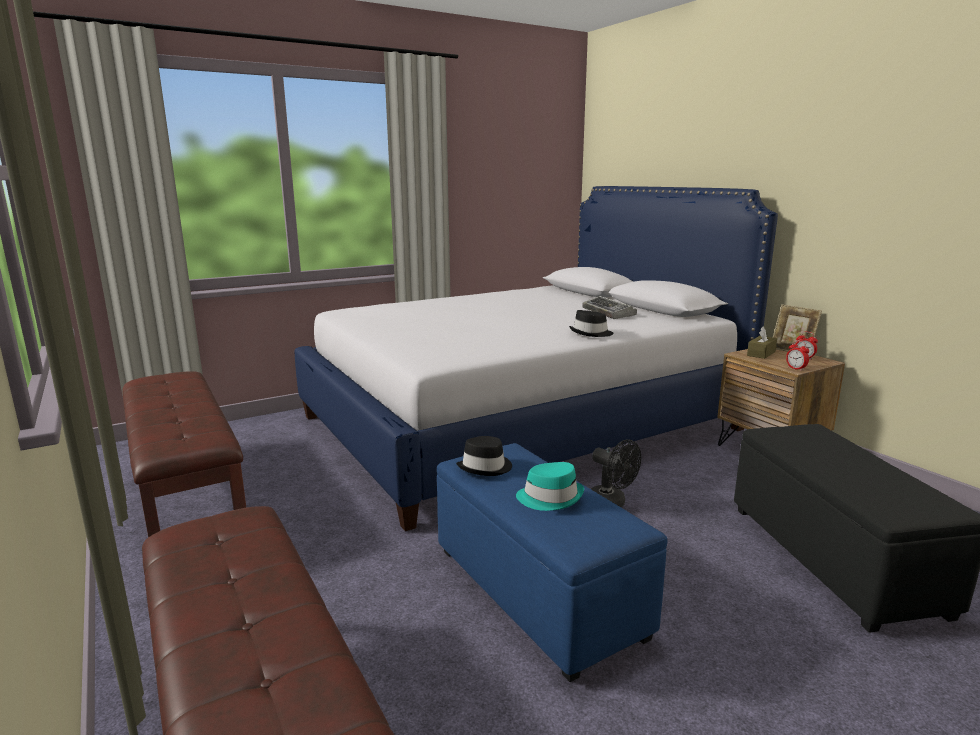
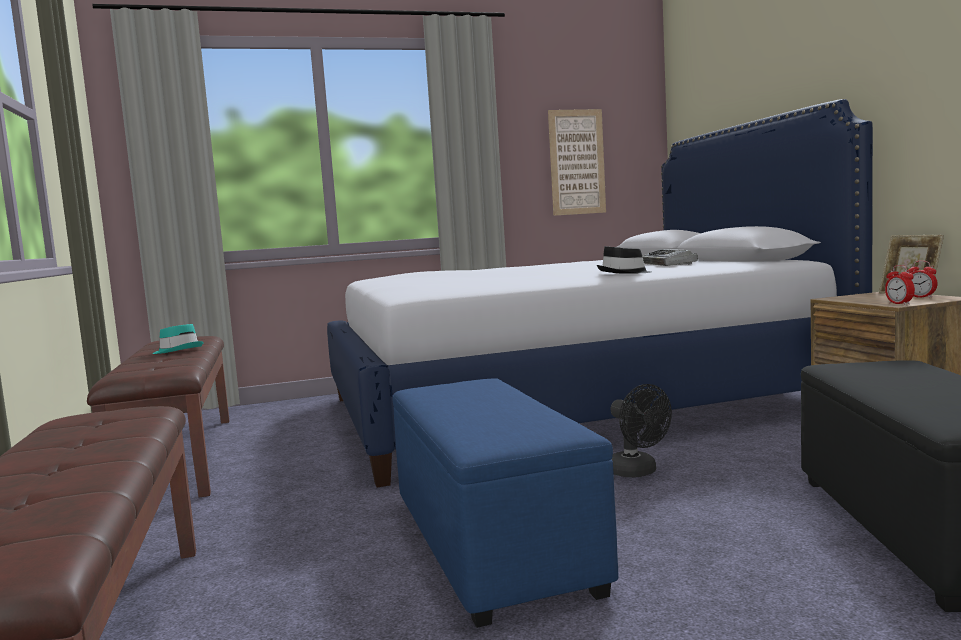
camera: 15 degrees right, 10 degrees down
(486, 467) = (439, 391): black hat -> none
(510, 196) = (577, 162): none -> picture
(550, 497) = (489, 409): turquoise hat -> turquoise hat (178, 350)
(761, 353) = (862, 297): brown tissue box -> none

